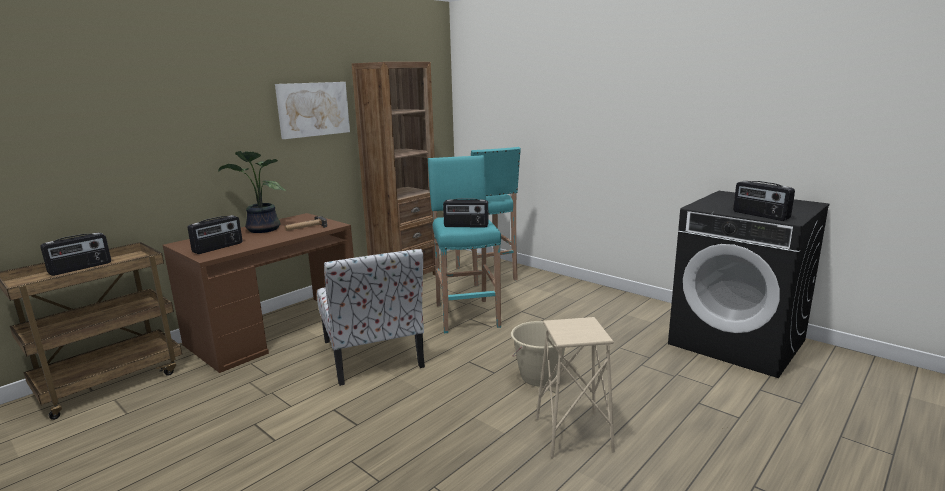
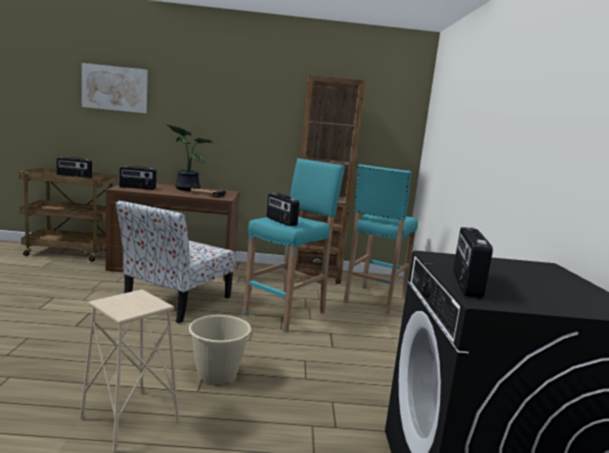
camera: 45 degrees right, 5 degrees down
(313, 109) = (265, 111): picture -> picture (115, 88)

